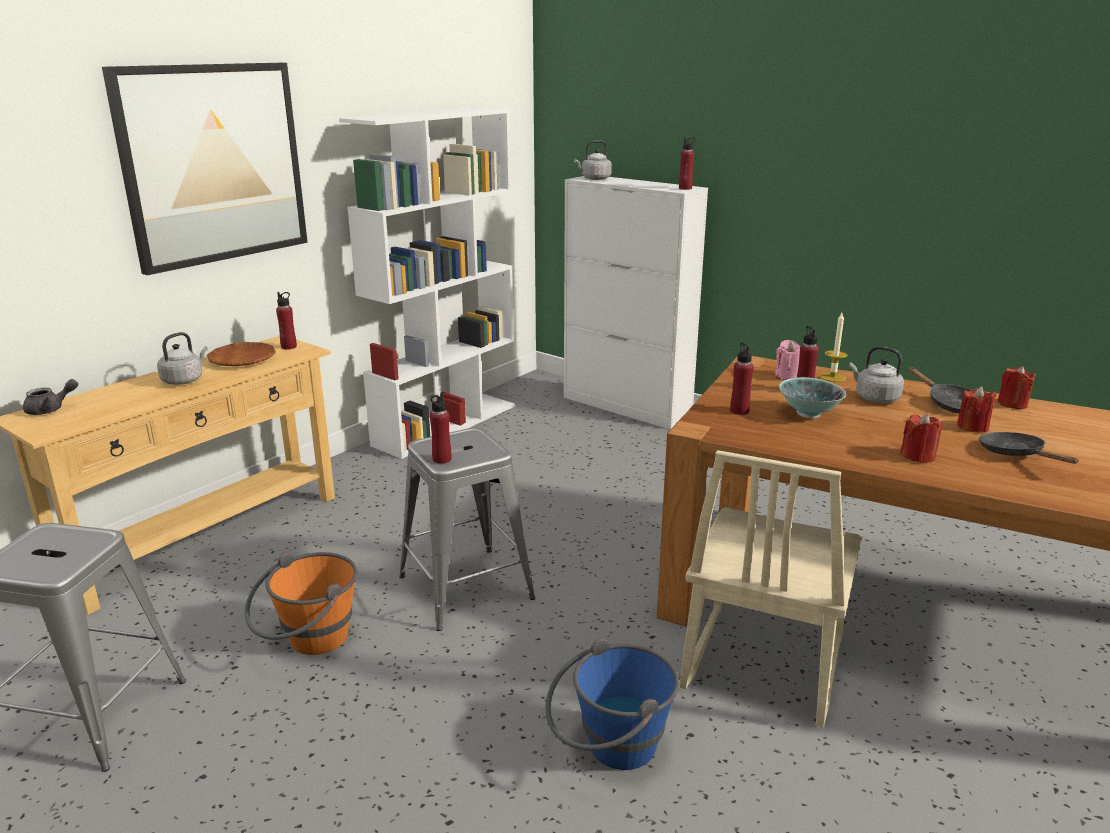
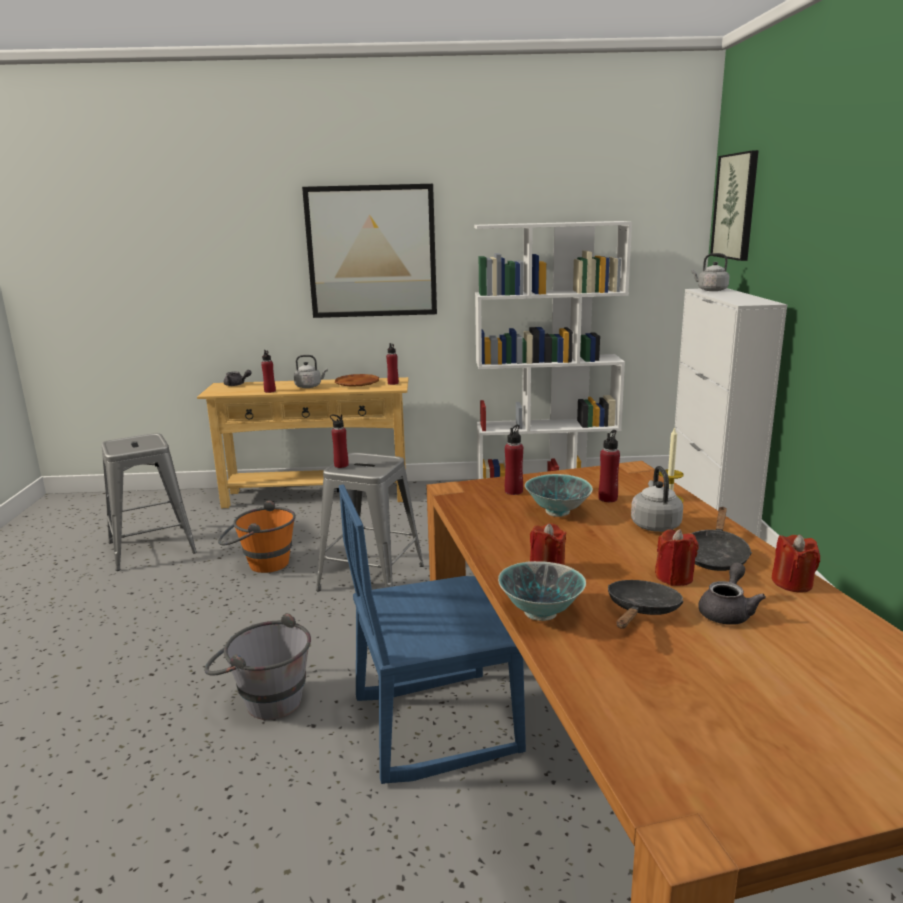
camera: 50 degrees right, 5 degrees down
(587, 90) = (736, 206): none -> picture
(610, 750) = (264, 700): blue bucket -> grey bucket
(685, 188) = (757, 302): red bottle -> red bottle (270, 391)
(761, 664) = (436, 724): beige chair -> blue chair
(788, 376) = (629, 486): pink candle -> none
(993, 484) = (541, 614): none -> bowl
(1037, 434) = (727, 611): none -> grey teapot

